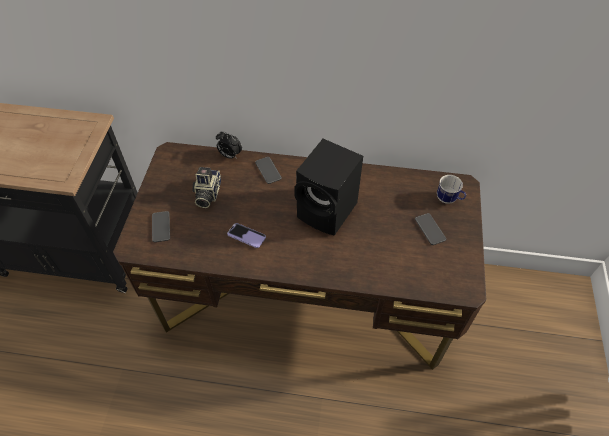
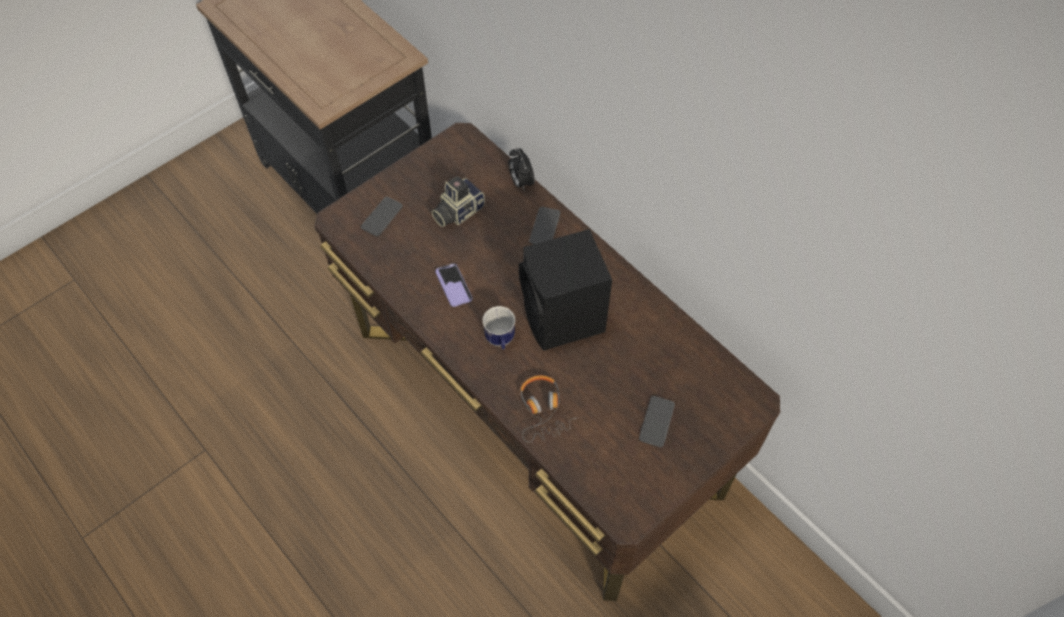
camera: 40 degrees right, 5 degrees up
(367, 267) = (543, 411): none -> headphones
(449, 199) = (717, 405): mug -> mug (500, 340)

